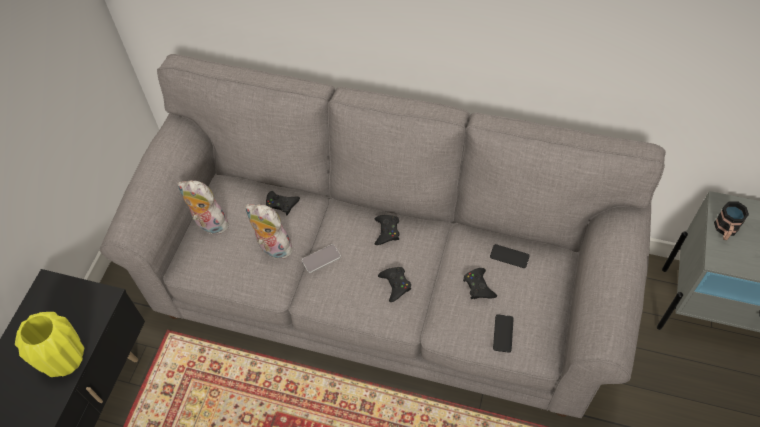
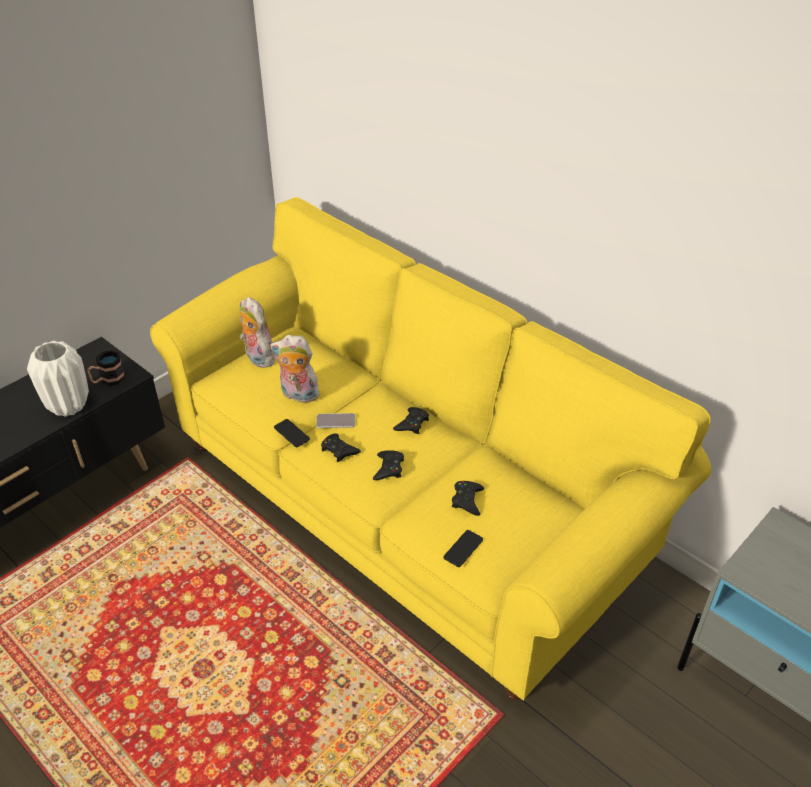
camera: 25 degrees right, 15 degrees down
(66, 360) = (69, 406): yellow vase -> white vase
(272, 248) = (298, 395): plush toy -> plush toy turned 45 degrees counterclockwise
(281, 204) = (330, 365): black game controller -> black game controller (339, 450)
(384, 287) = (406, 506): grey sofa -> yellow sofa
(509, 256) = (517, 488): phone -> phone (291, 433)
(725, 230) = (767, 548): mug -> mug (108, 380)

